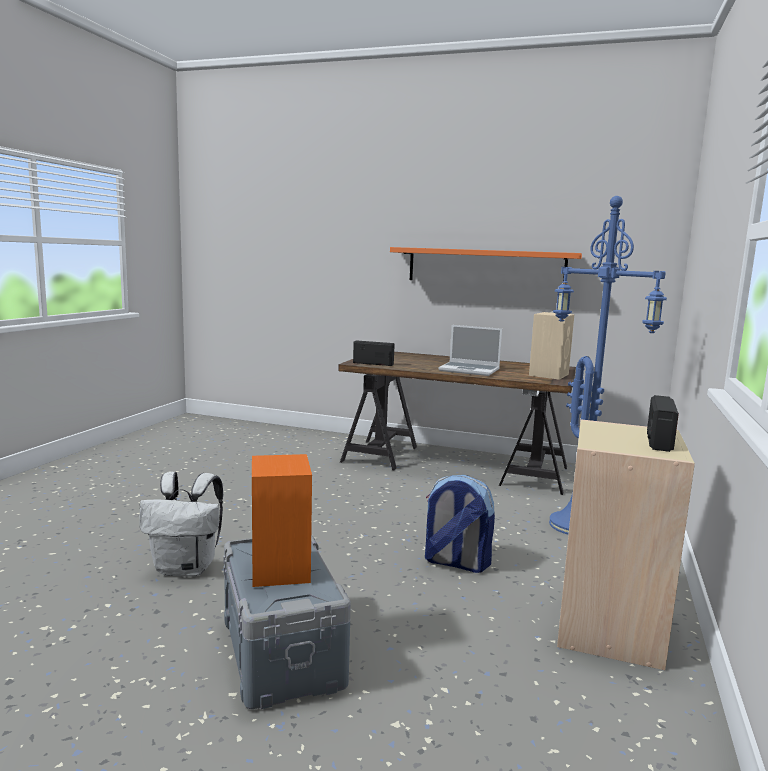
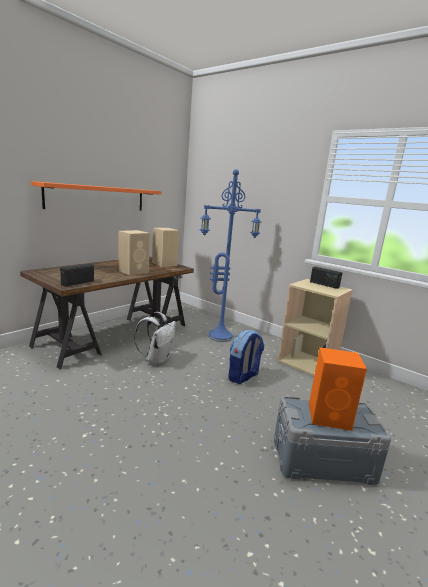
camera: 70 degrees left, 5 degrees up
(187, 568) = (204, 490): white backpack -> white backpack (156, 360)
(470, 370) = (134, 271): laptop -> beige speaker

